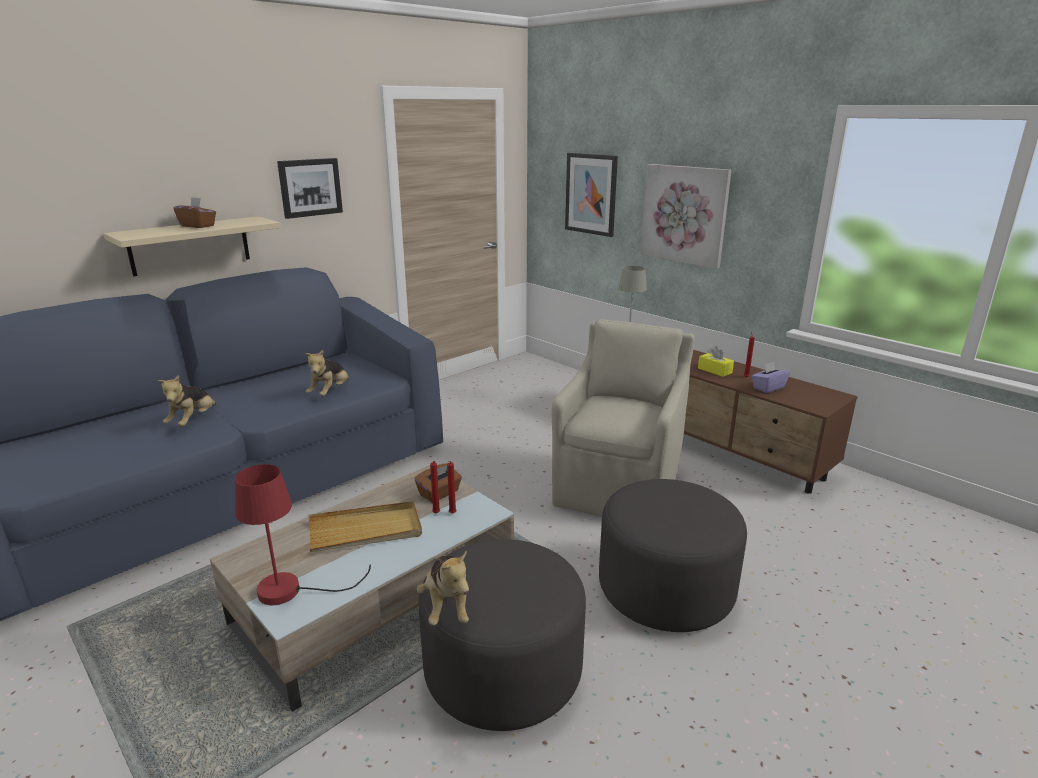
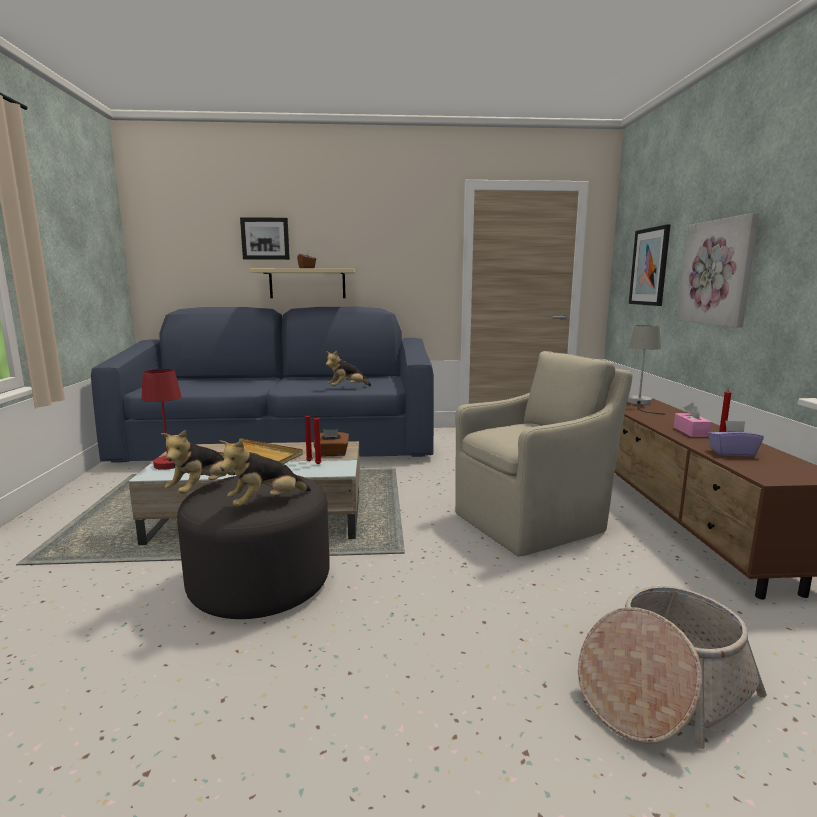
camera: 40 degrees right, 10 degrees down
(193, 421) = (256, 385): plush toy -> plush toy (266, 503)
(310, 187) = (397, 252): picture -> picture (265, 238)
(665, 589) = (456, 597): grey ottoman -> none
(714, 370) = (691, 432): yellow tissue box -> pink tissue box
(845, 590) = (661, 691): none -> basket

